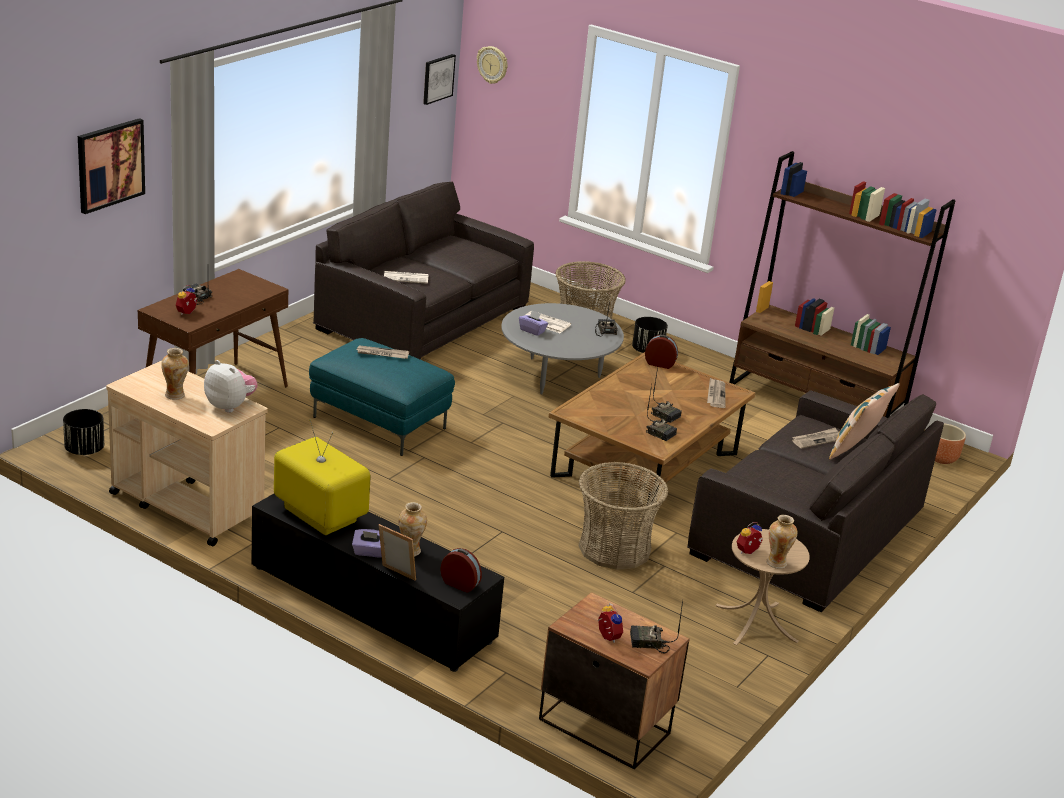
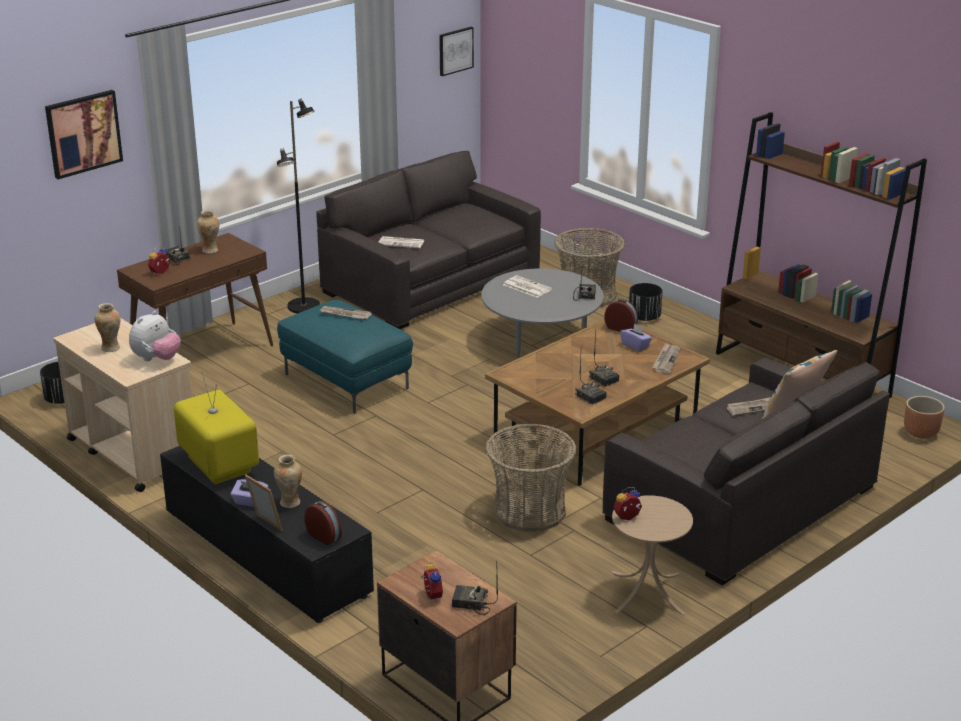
camera: 15 degrees right, 0 degrees up
(230, 406) = (156, 359): plush toy -> plush toy turned 75 degrees clockwise
(302, 344) = (304, 306): none -> black floor lamp
(492, 64) = (507, 35): wall clock -> none
(532, 331) = (510, 294): purple tissue box -> purple tissue box (635, 345)
(777, 563) = (653, 531): vase -> vase (210, 250)

